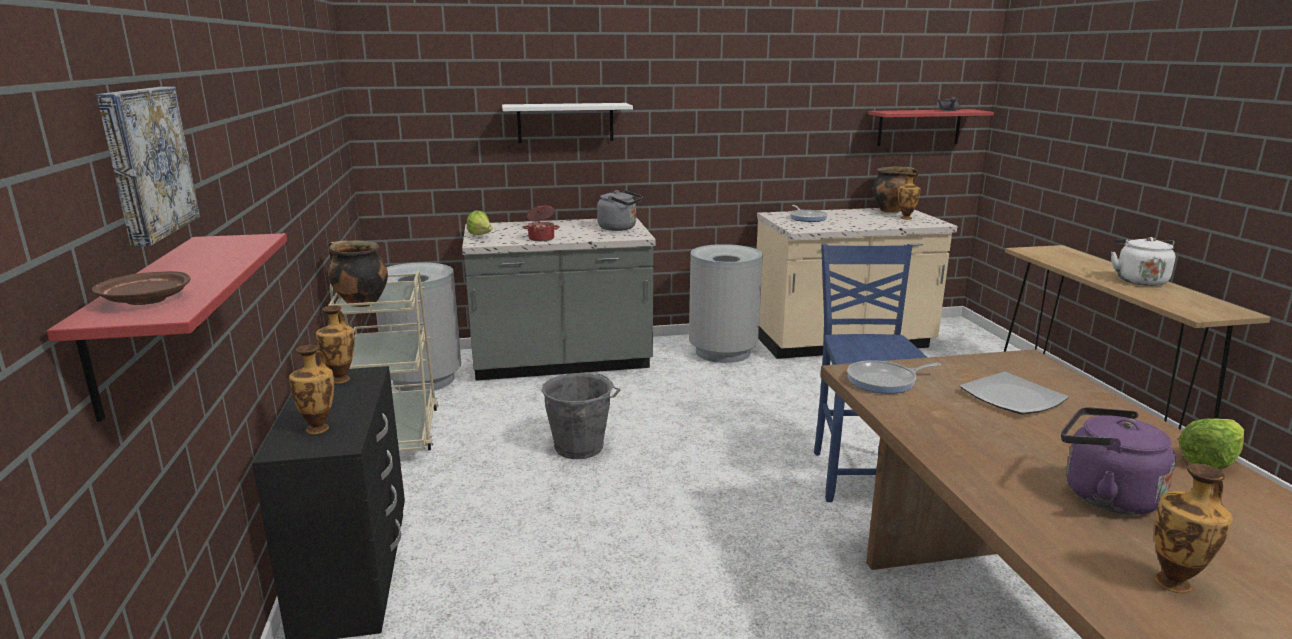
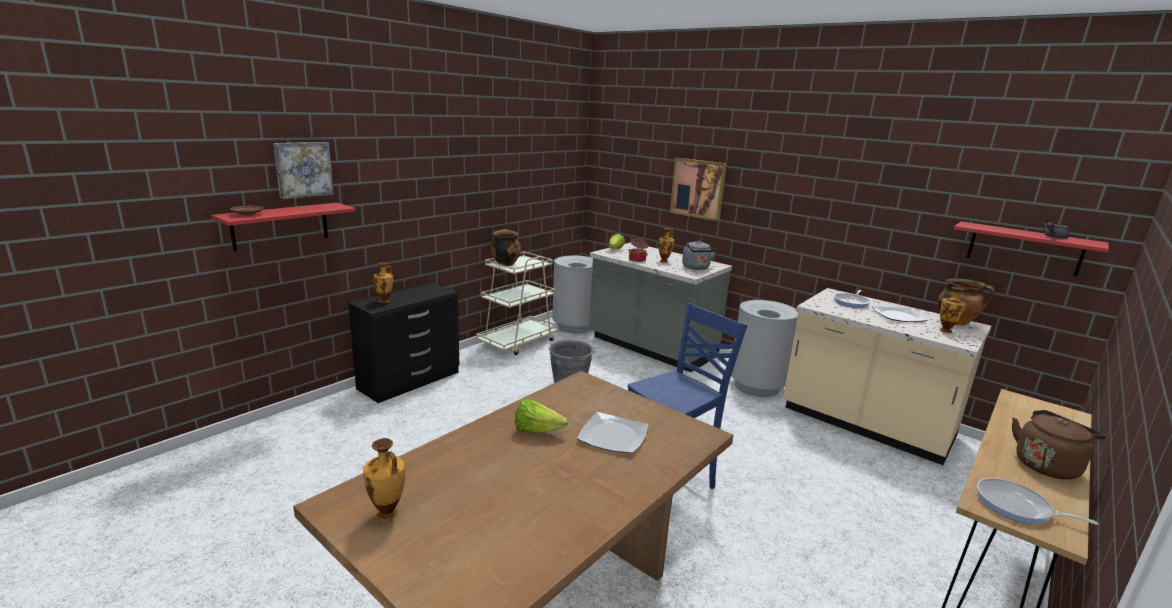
camera: 50 degrees right, 0 degrees up
(341, 379) = (433, 289): vase -> vase (664, 261)
(565, 122) = (698, 188): white shelf -> picture
(858, 218) = (898, 316): none -> plate
(885, 381) = (581, 392): frying pan -> frying pan (1017, 507)
(1103, 495) = (485, 483): purple kettle -> none
(1139, 280) = (1047, 465): white kettle -> brown kettle
(1209, 460) = (593, 524): lettuce -> lettuce (537, 431)

